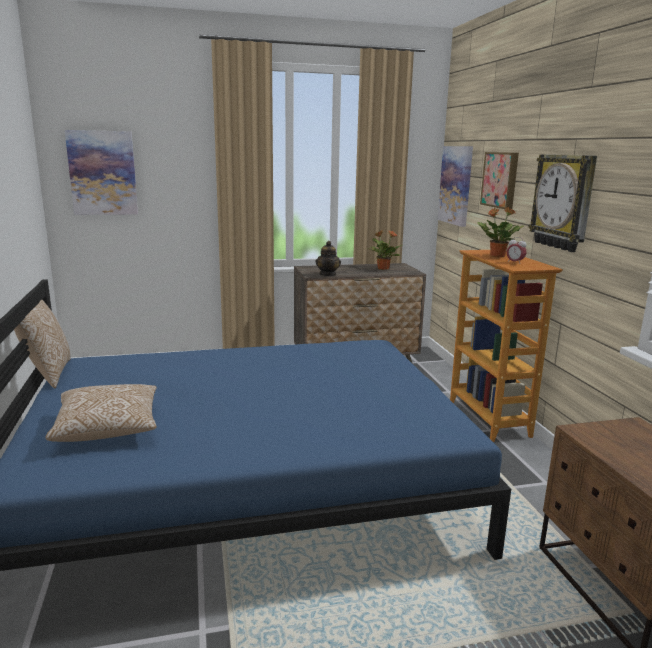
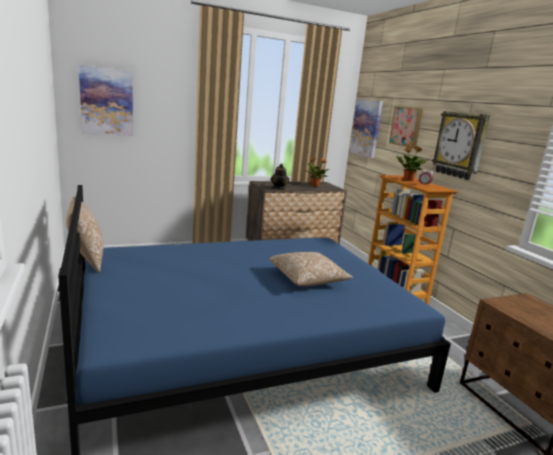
camera: 10 degrees left, 0 degrees up
(108, 428) = (160, 304): pillow -> pillow (308, 279)

